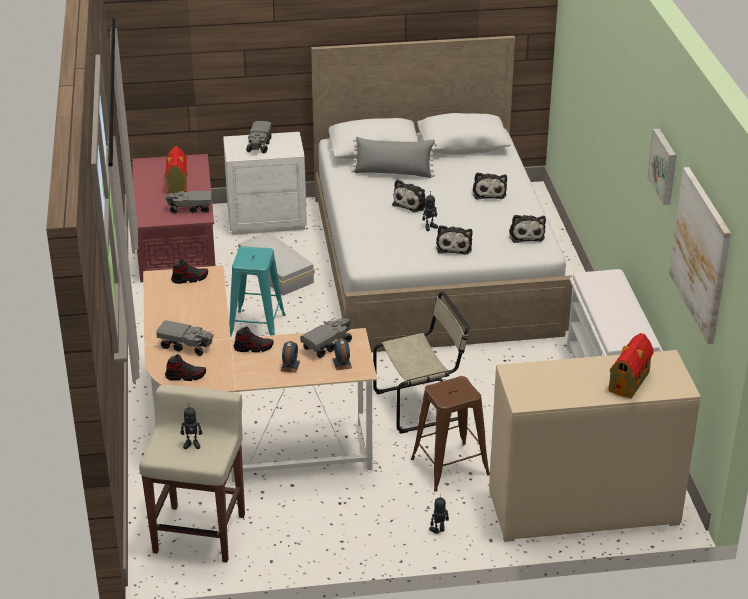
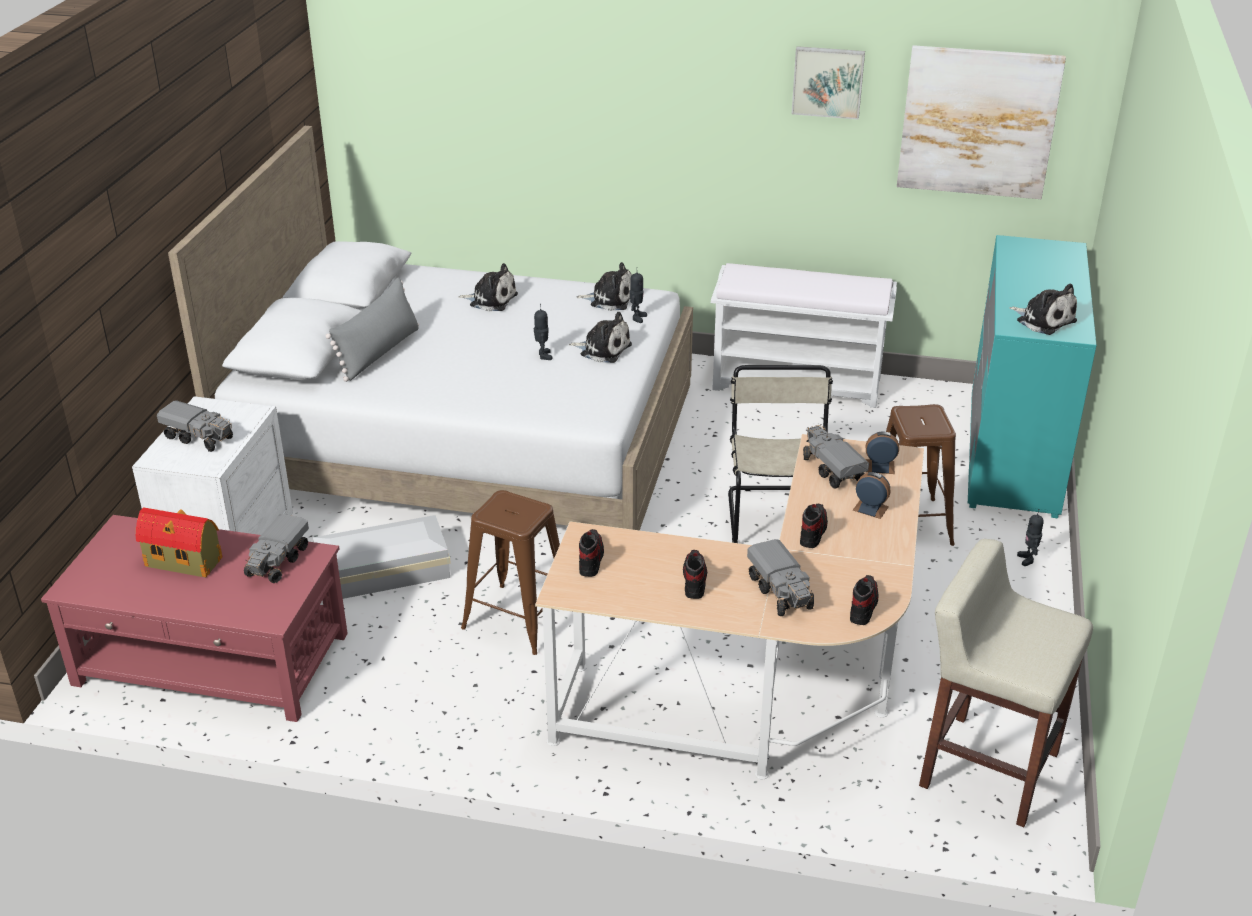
camera: 70 degrees left, 0 degrees up
(185, 315) = (694, 580): none -> shoe
(186, 346) = (781, 592): toy truck -> toy truck turned 120 degrees clockwise
(192, 444) = (1021, 635): toy robot -> toy robot (637, 318)
(256, 328) = (517, 619): turquoise stool -> brown stool
(412, 203) = (472, 356): plush toy -> plush toy (1043, 320)
(583, 509) = (1013, 453): beige dresser -> turquoise dresser
(629, 381) = (1049, 270): toy house -> none

